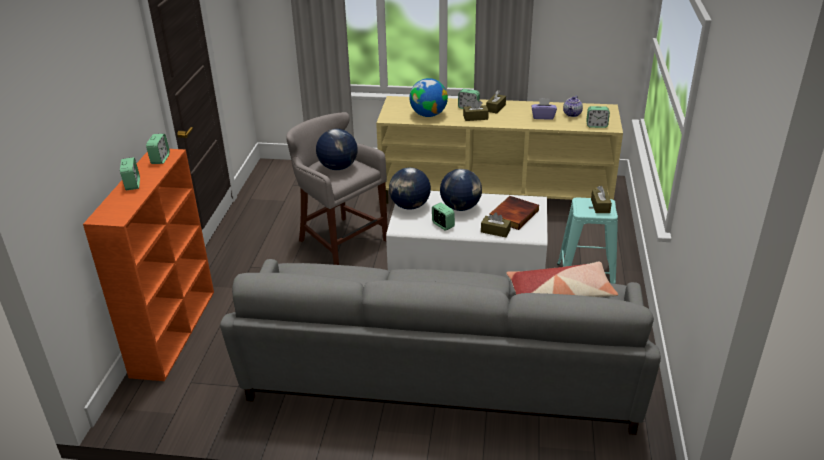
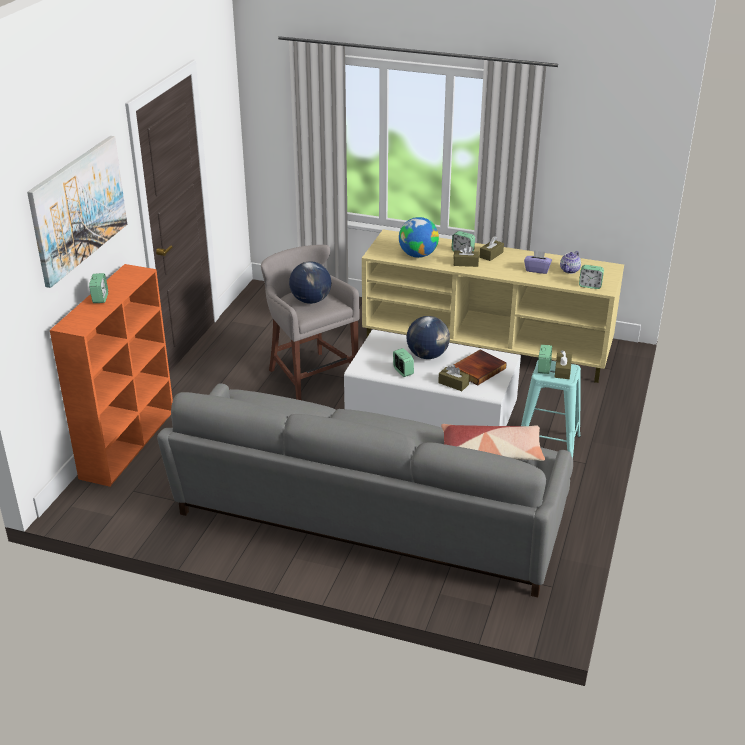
camera: 10 degrees right, 0 degrees up
(98, 89) = (78, 209): none -> picture
(160, 159) = (130, 276): alarm clock -> alarm clock (543, 368)
(410, 206) = (377, 348): globe -> none

